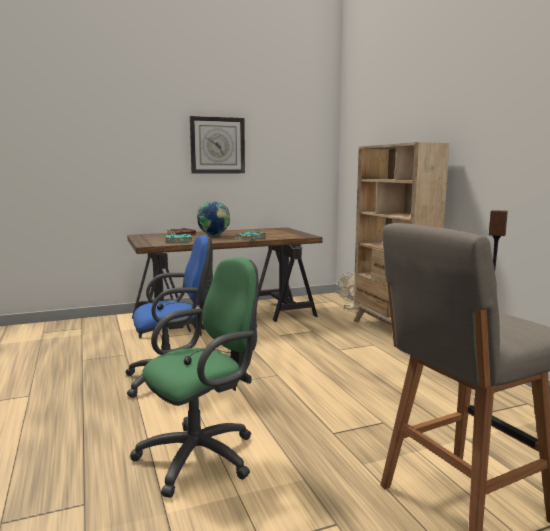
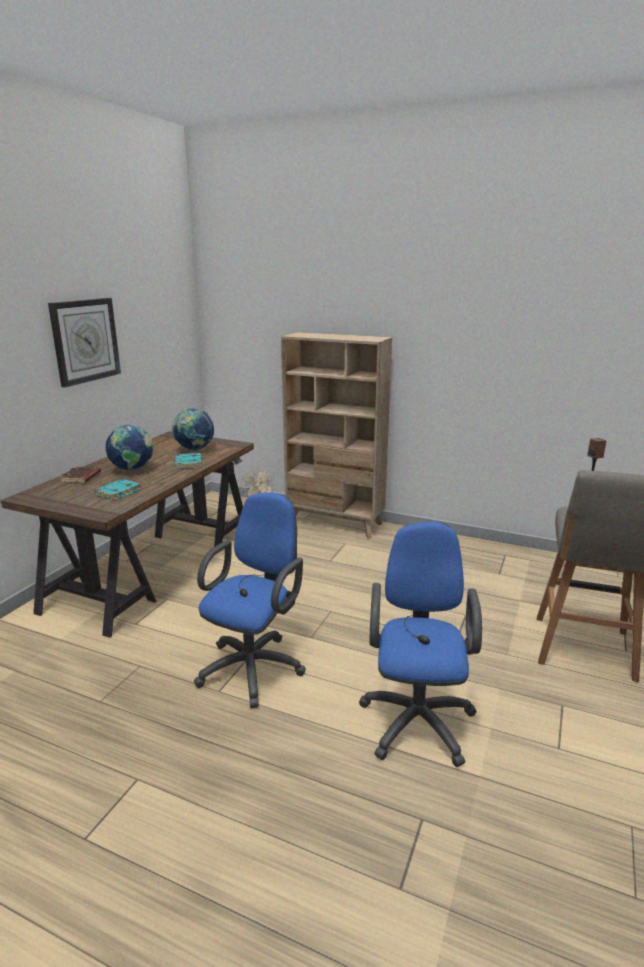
camera: 45 degrees left, 10 degrees up
(203, 455) = (417, 717): green office chair -> blue office chair
(274, 234) = (194, 450): none -> globe

